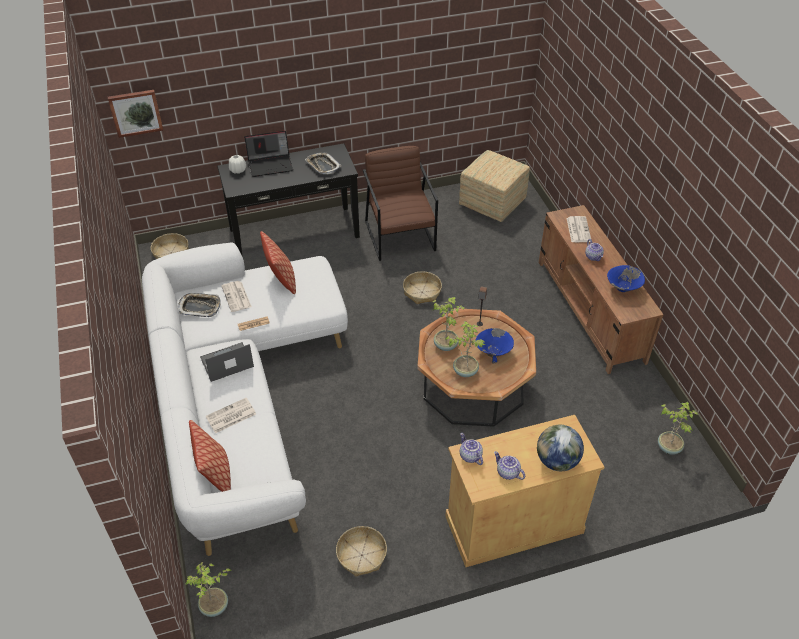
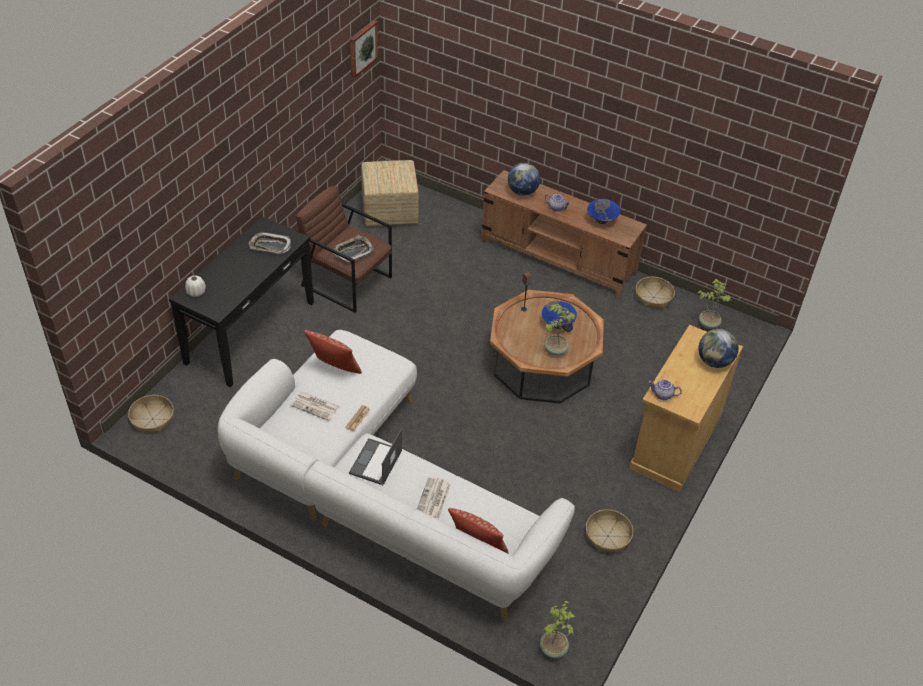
camera: 45 degrees left, 0 degrees up
(135, 112) = (97, 280): picture -> picture (362, 48)
(200, 307) = (293, 434): tray -> tray (353, 251)
(271, 164) = (220, 270): laptop -> none
(422, 292) = (421, 317): basket -> basket (653, 297)
(446, 345) = (519, 340): potted plant -> none
(507, 473) = (696, 389): teapot -> none
(578, 229) = (522, 192): newspaper -> globe

